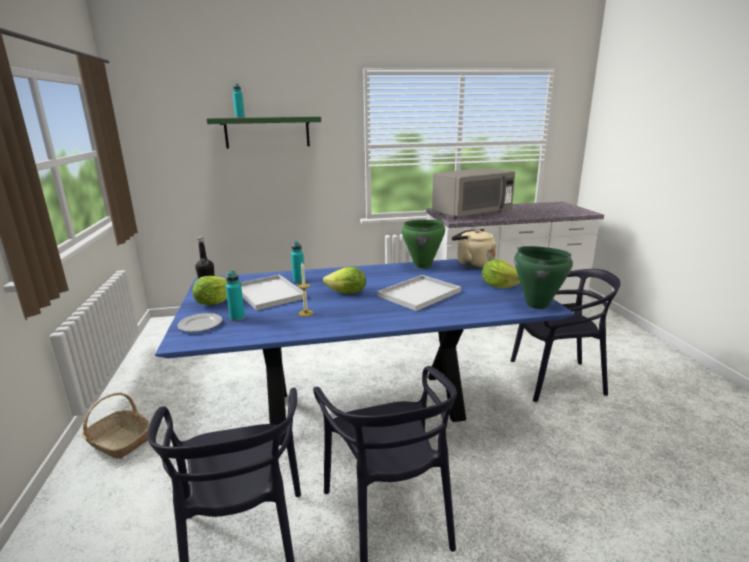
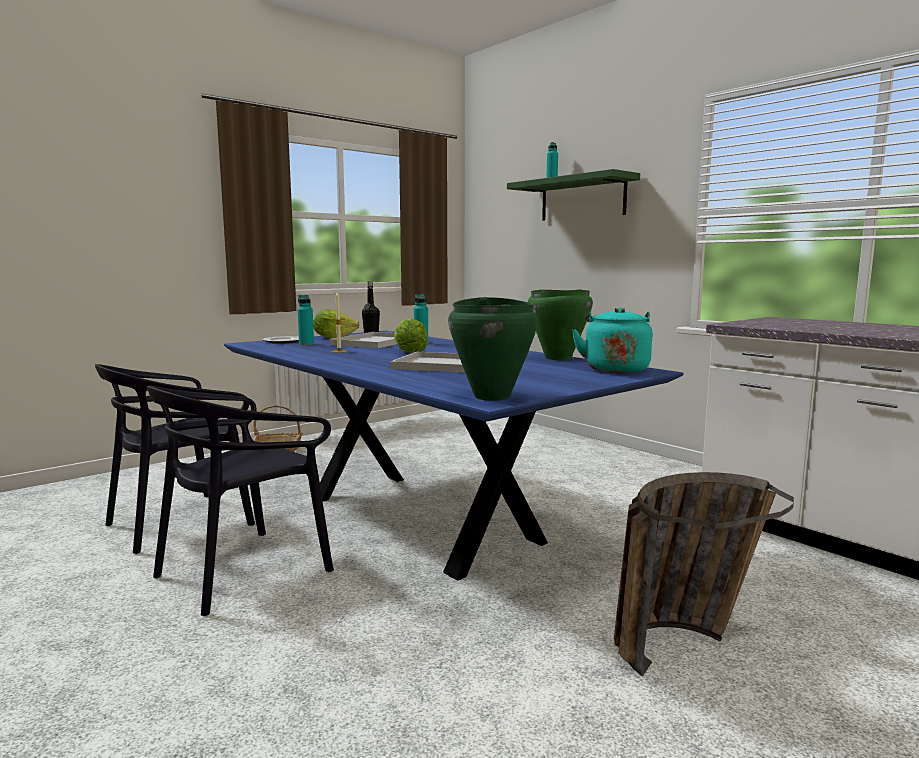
camera: 60 degrees right, 10 degrees down
(471, 213) = (807, 324): grey microwave -> none
(472, 264) = (615, 369): beige kettle -> turquoise kettle
(499, 286) = (541, 382): lettuce -> none
(555, 379) = (685, 641): black chair -> basket

